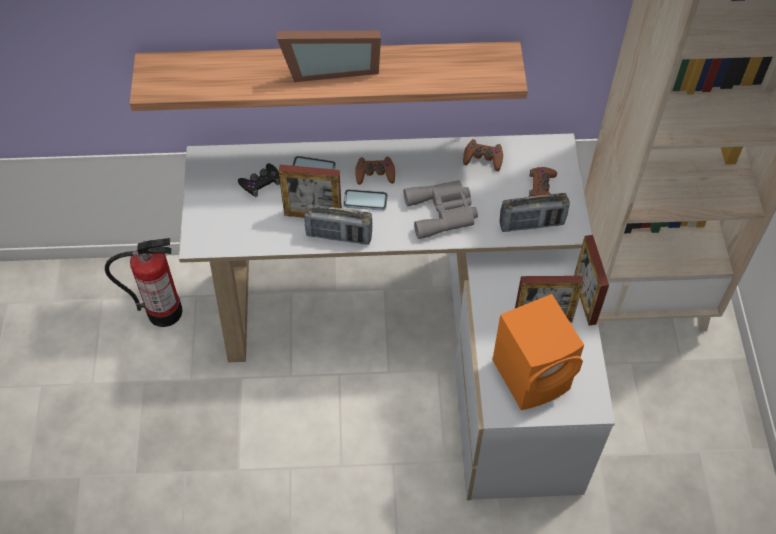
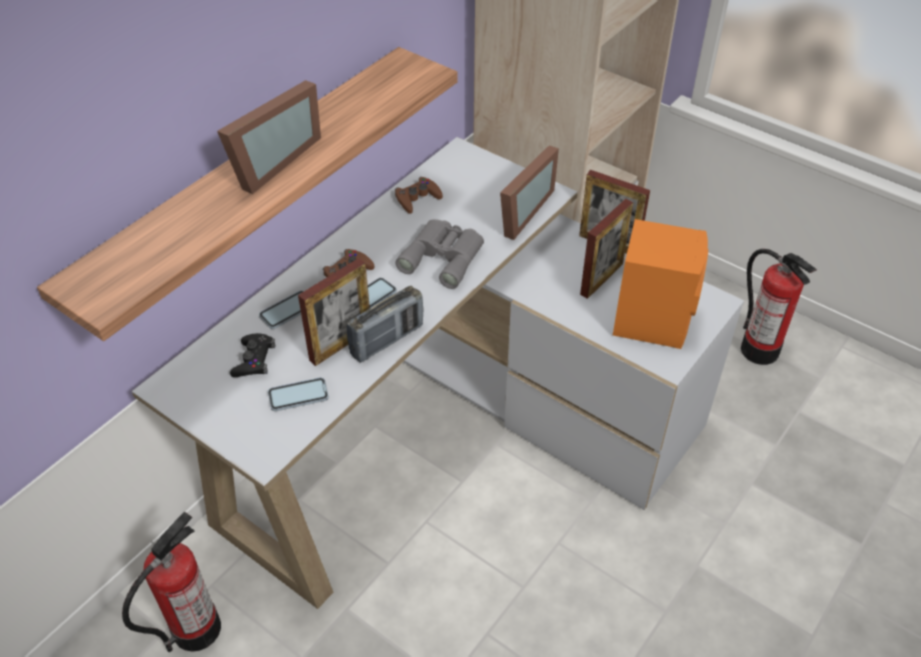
camera: 50 degrees left, 10 degrees down
(254, 225) = (298, 396): none -> phone
(531, 224) = (519, 212): radio -> picture frame
(542, 188) = (490, 184): brown game controller -> none
(705, 489) = (759, 350): none -> fire extinguisher

